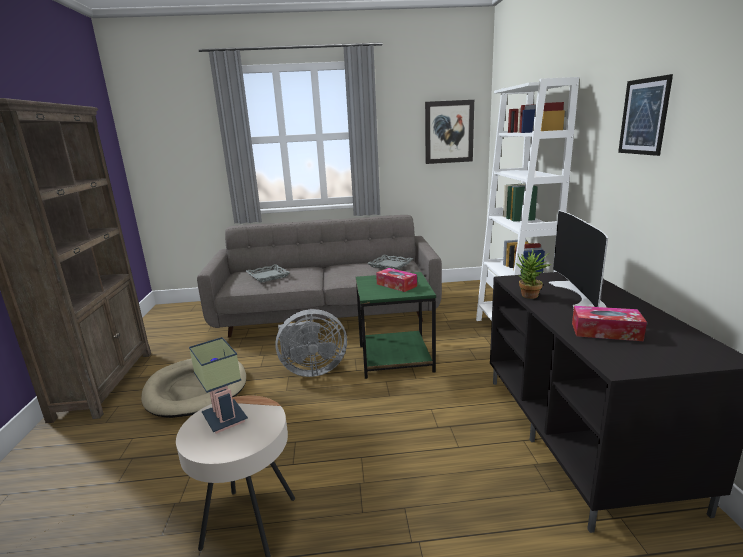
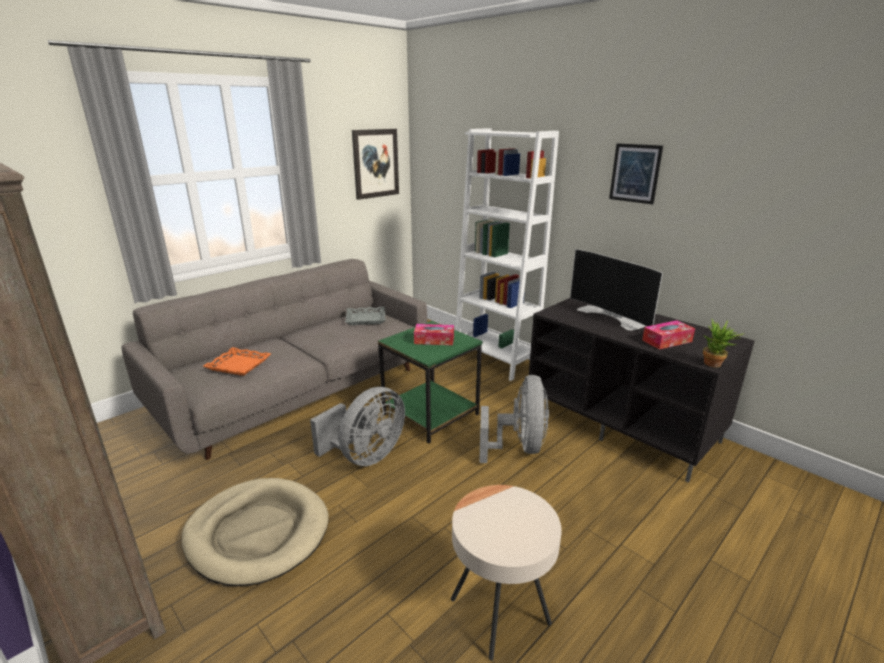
camera: 40 degrees left, 5 degrees up
(227, 419) = (493, 519): table lamp -> none
(268, 276) = (239, 365): grey tray -> orange tray
(435, 411) = (519, 447): none -> grey fan
(529, 297) = (586, 326): potted plant -> potted plant (715, 365)

